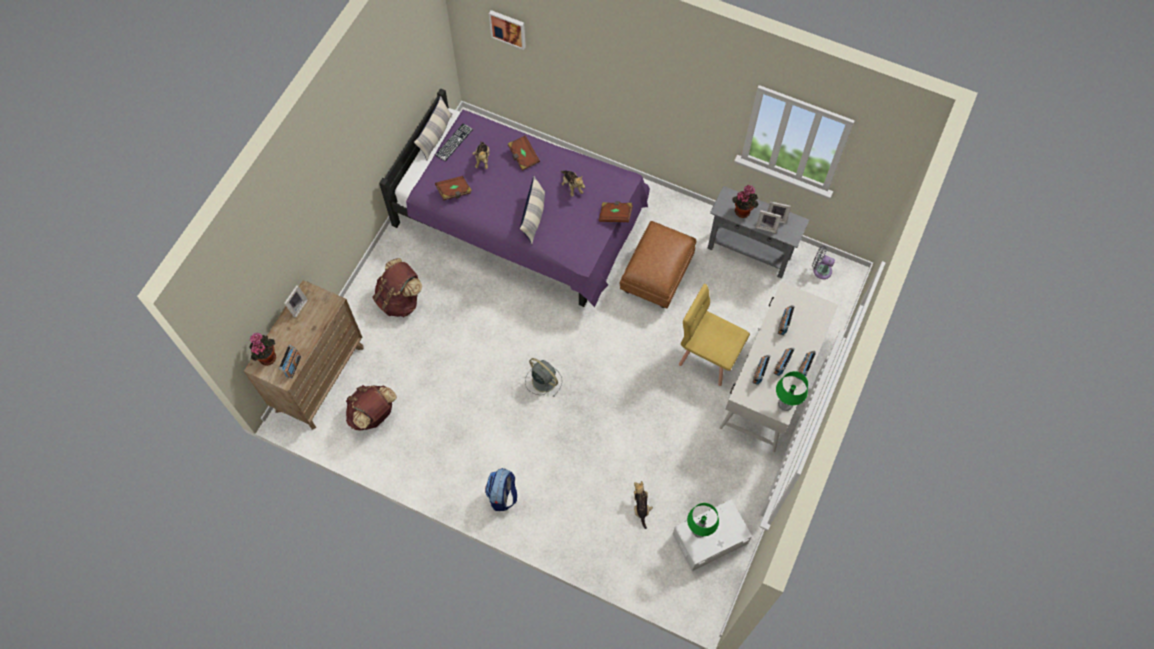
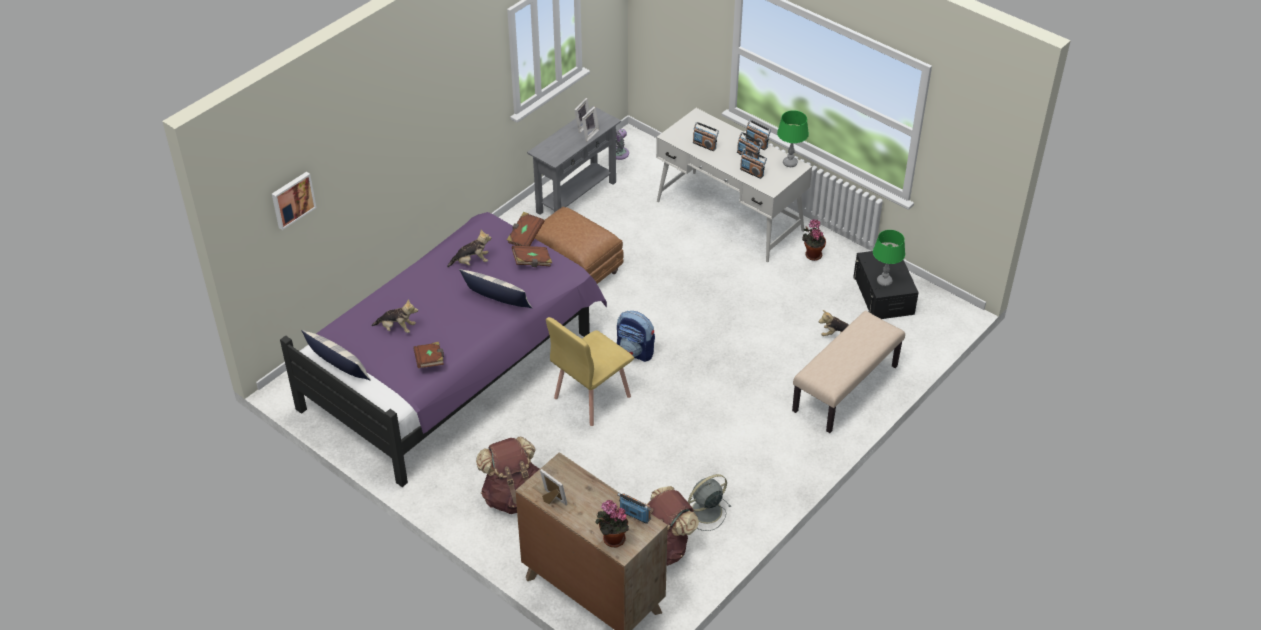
camera: 75 degrees left, 20 degrees down
(454, 142) = (359, 349): keyboard -> none
(502, 495) = (797, 444): backpack -> backpack (636, 351)
(523, 157) = (412, 293): brown book -> brown book (532, 262)
(543, 380) = (668, 385): grey fan -> grey fan (705, 512)
(577, 524) = (845, 389): none -> beige bench
(709, 356) = (685, 252): yellow chair -> yellow chair (591, 397)
(710, 539) = (883, 294): white storage box -> black storage box
(743, 210) = (562, 145): potted plant -> potted plant (812, 254)

